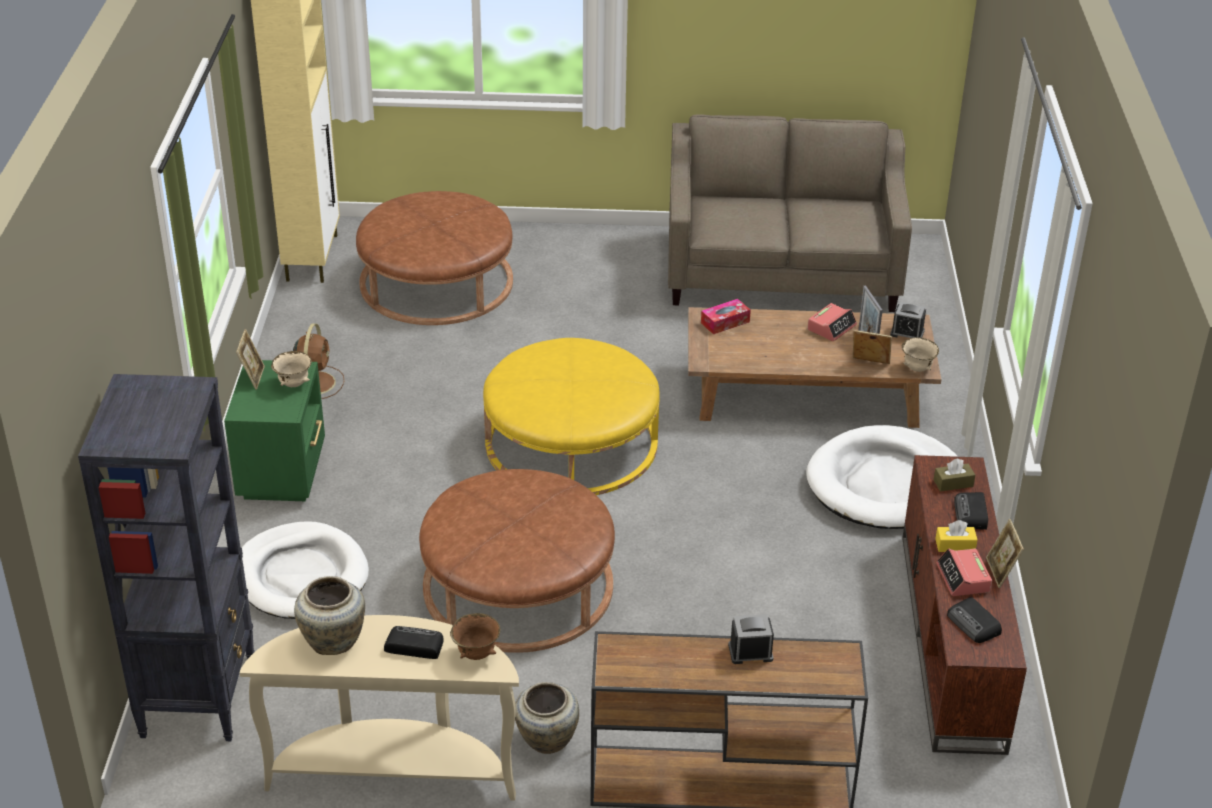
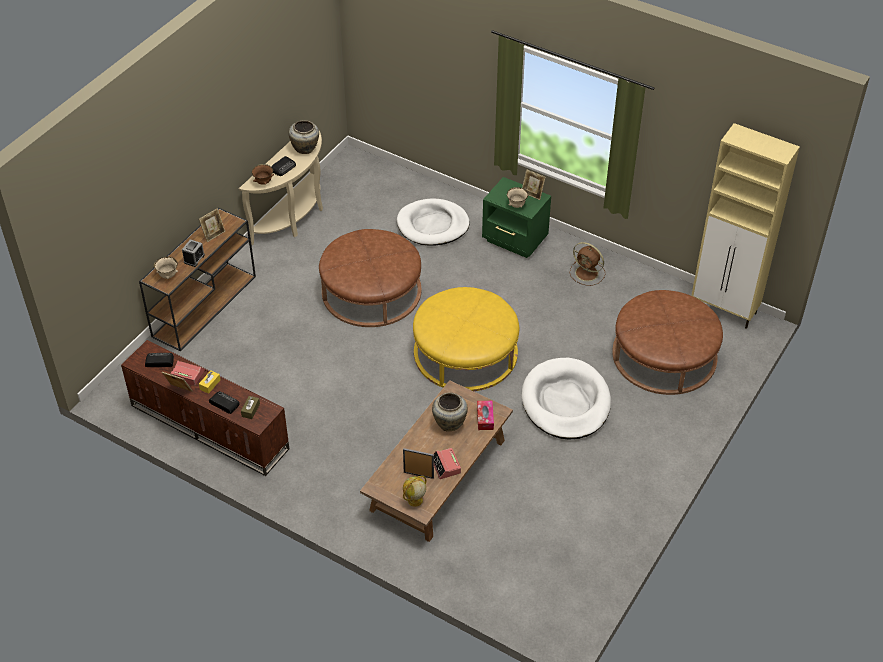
camera: 120 degrees right, 10 degrees up
(199, 695) = (381, 177): black bookcase -> none
(546, 740) = (271, 264): beige vase -> beige vase (449, 423)
(781, 271) = (577, 533): beige sofa -> none
(869, 364) = (397, 464): picture frame -> picture frame (213, 234)
(885, 484) = (334, 466): white dog bed -> white dog bed (566, 402)
(907, 333) = (414, 500): alarm clock -> globe
(917, 369) = (377, 484): beige bowl -> beige bowl (168, 275)

